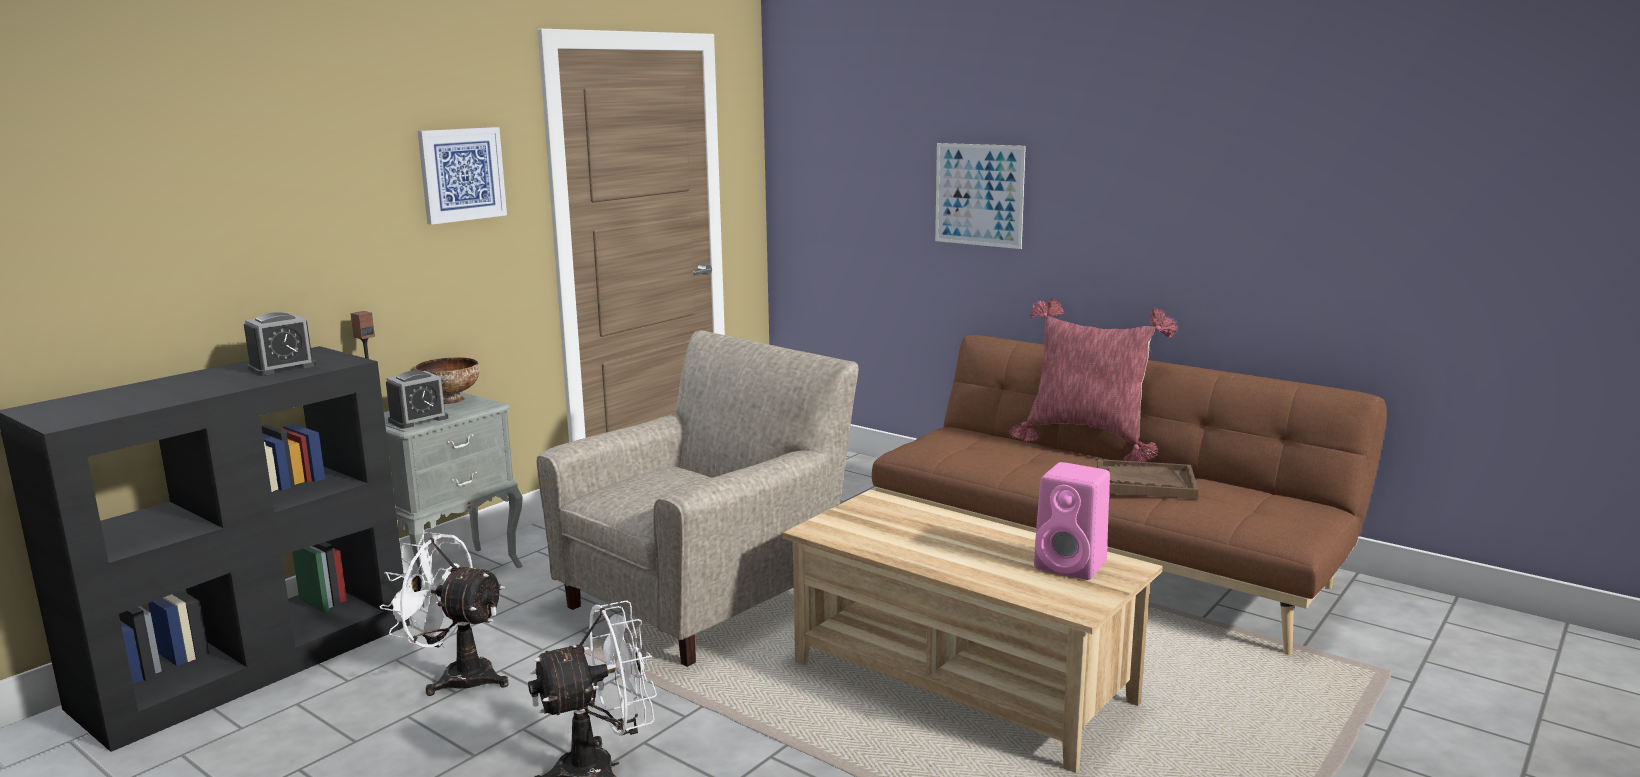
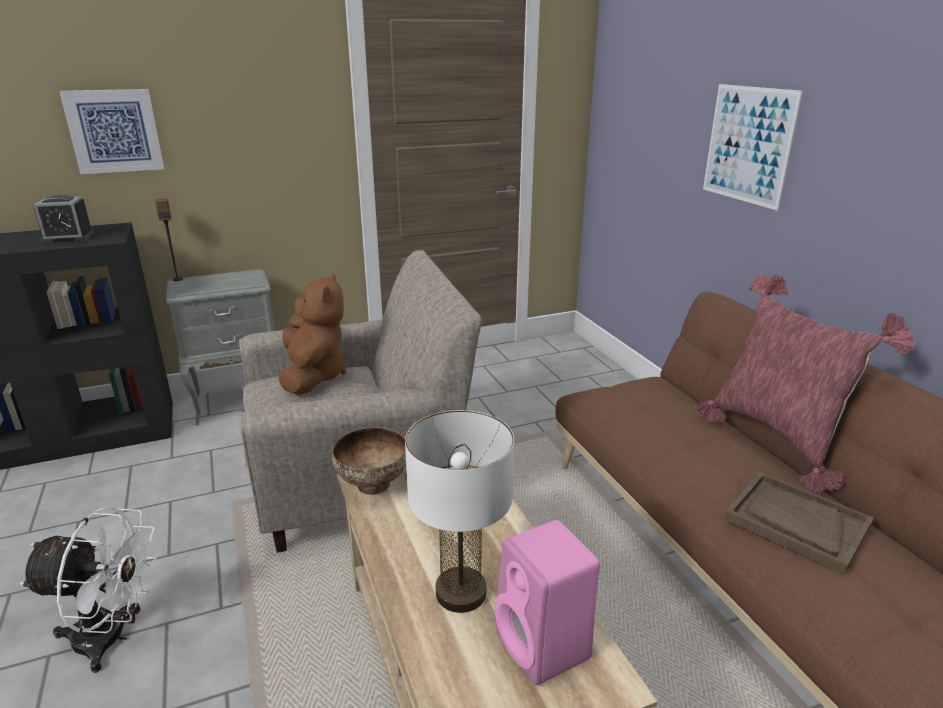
camera: 30 degrees right, 10 degrees up
(418, 420) = (193, 289): alarm clock -> none
(449, 400) = (239, 275): bowl -> bowl (372, 485)
(457, 677) = (141, 496): white fan -> none
(462, 174) = (262, 92): picture -> picture (114, 131)
(646, 477) = (313, 376): none -> brown plush toy
(984, 560) = (460, 593): none -> table lamp

